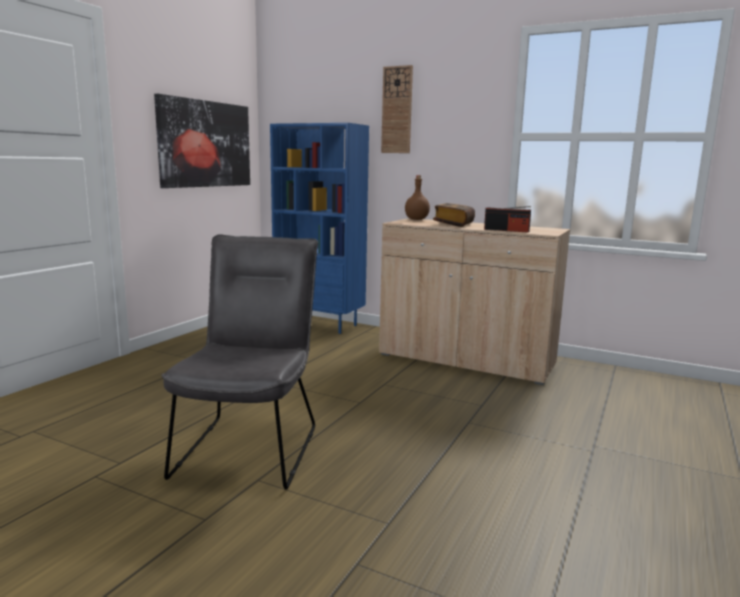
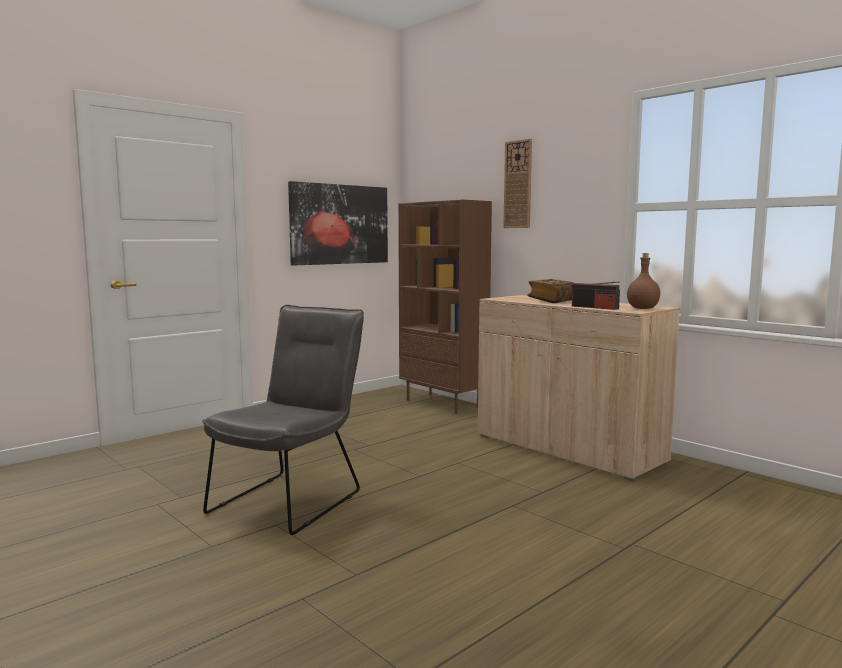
camera: 20 degrees right, 5 degrees down
(320, 324) = (443, 403): blue bookcase -> brown bookcase
(417, 219) = (525, 296): brown bottle -> brown bottle (643, 308)

